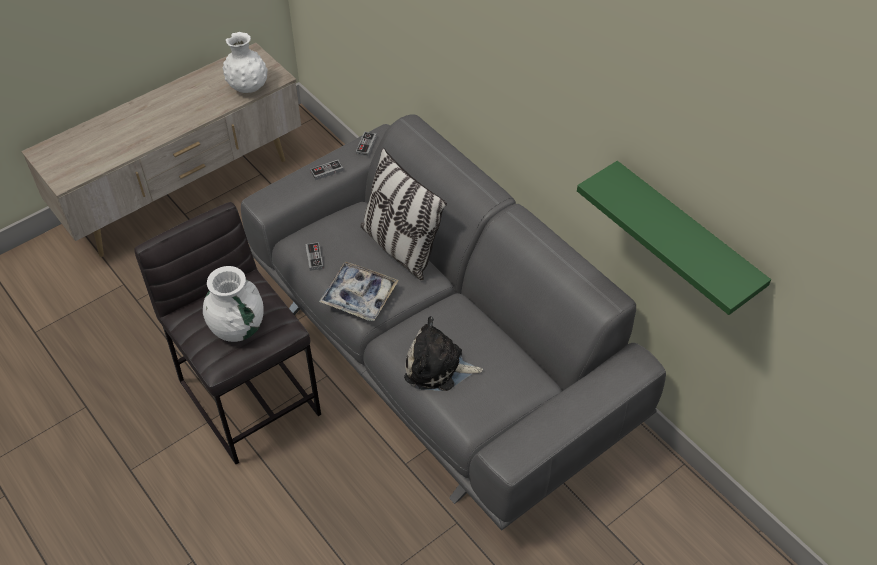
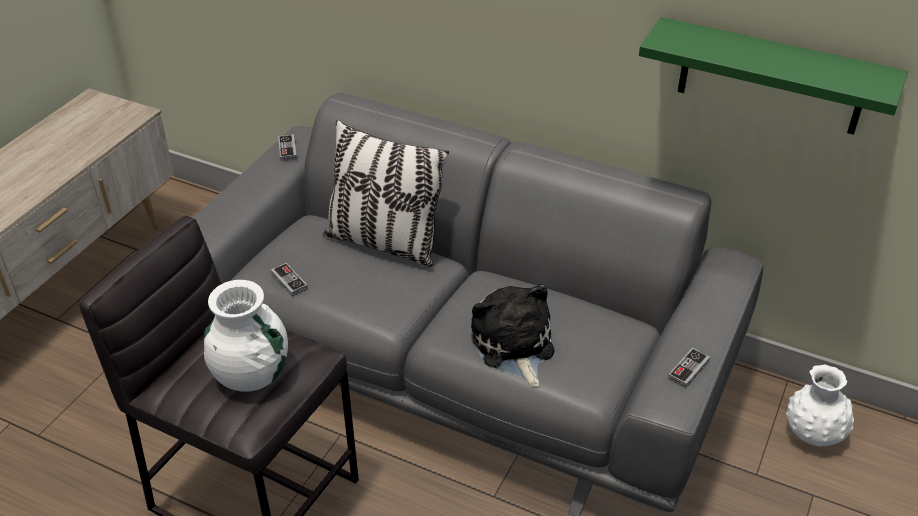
camera: 25 degrees left, 10 degrees down
(248, 88) = (105, 132): white vase -> white vase (812, 435)
(326, 171) = (255, 186): game controller -> game controller (688, 370)
(359, 296) = (370, 304): tray -> none
(438, 367) = (513, 346): plush toy -> plush toy turned 90 degrees clockwise

